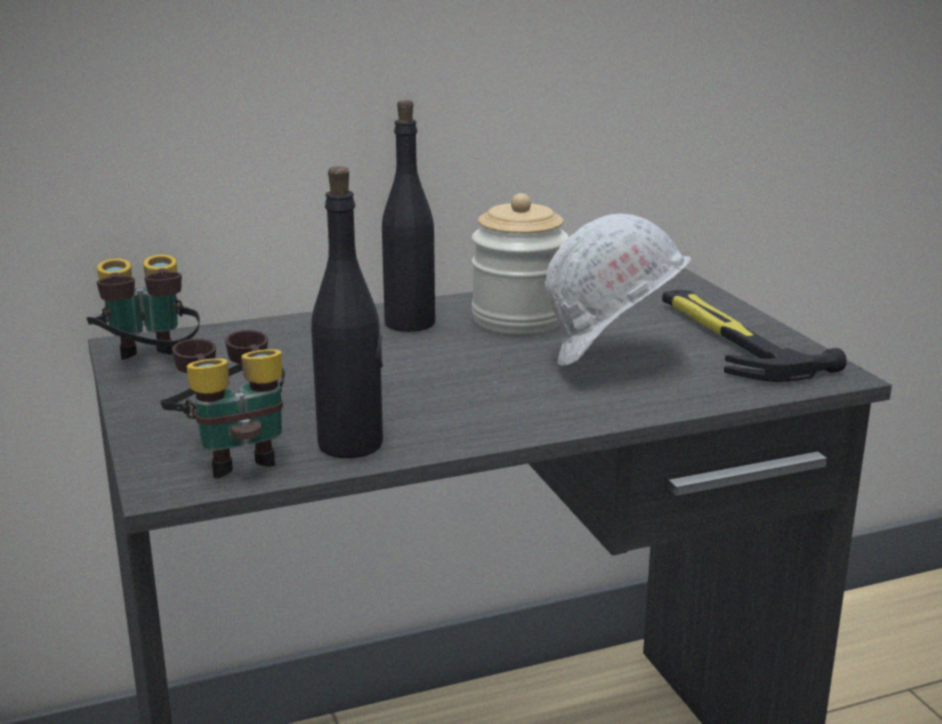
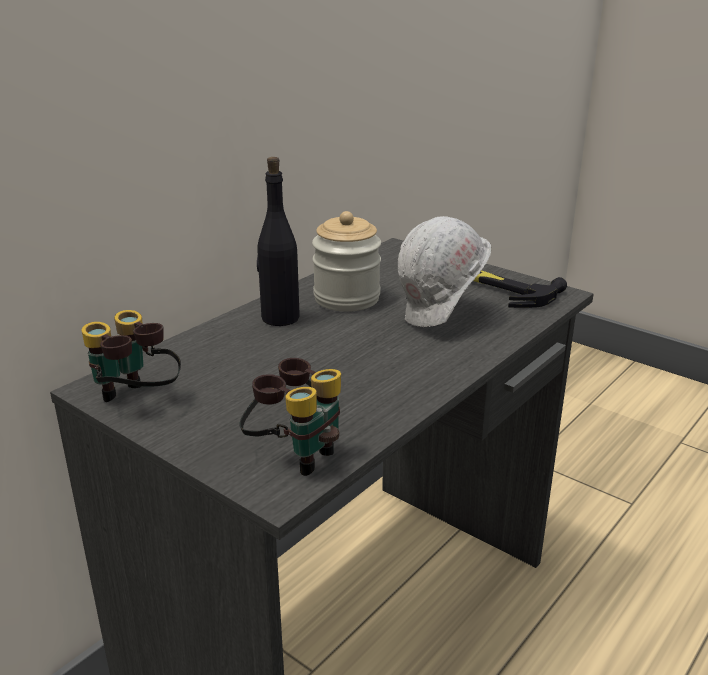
camera: 30 degrees left, 5 degrees up
(351, 444) = (360, 420): black bottle -> none

